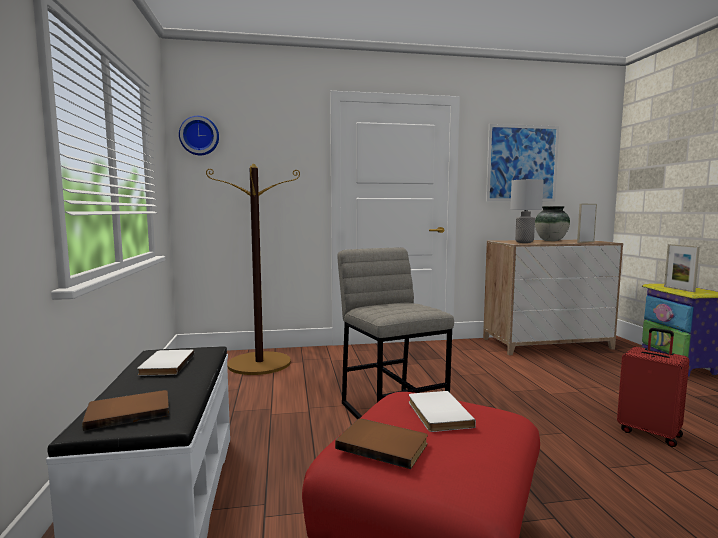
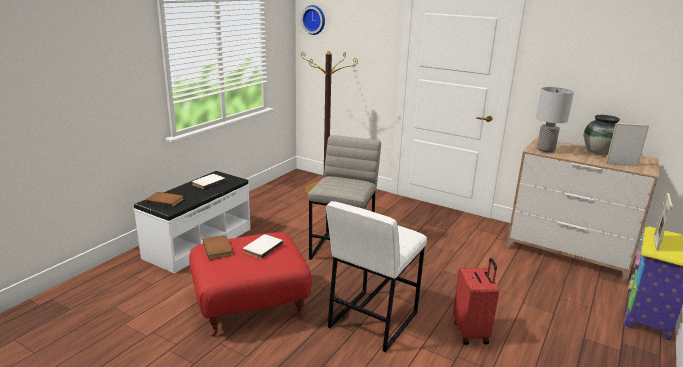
camera: 40 degrees right, 15 degrees up
(522, 163) = (591, 64): picture -> none
(576, 473) = (372, 321): none -> white chair

